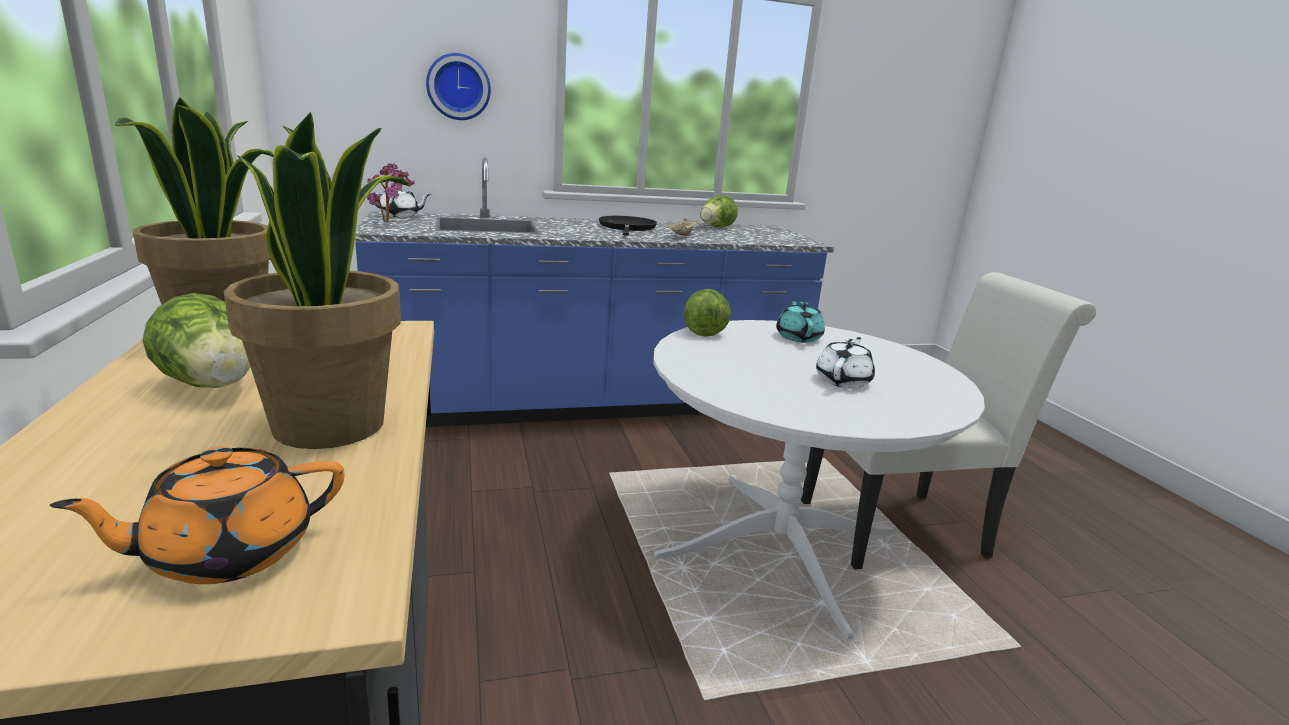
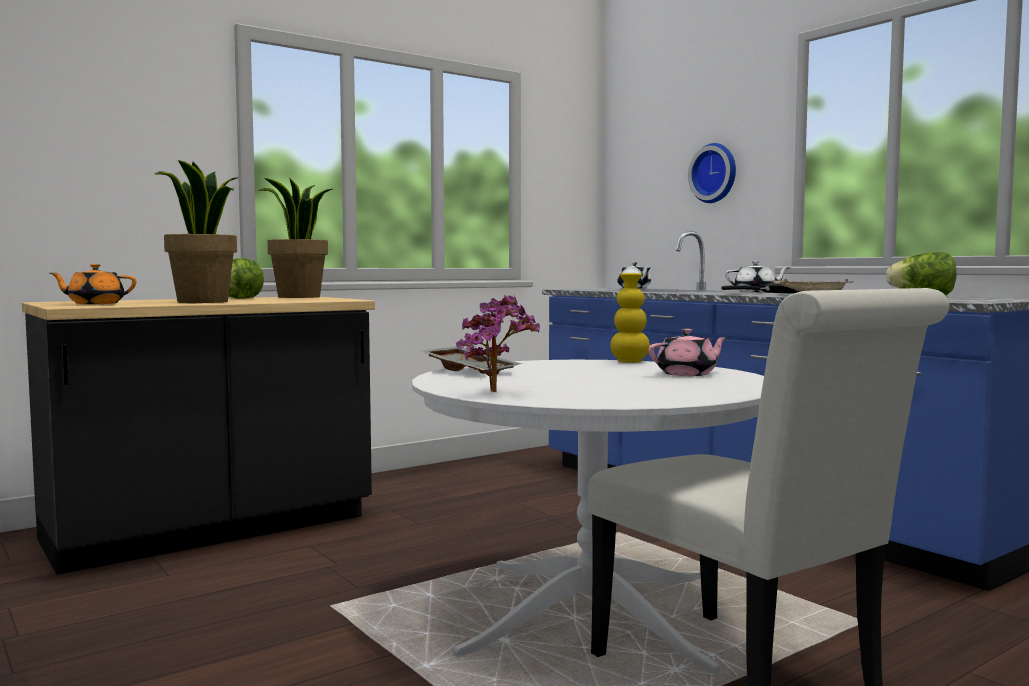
camera: 70 degrees right, 15 degrees down
(227, 552) = (95, 304): orange teapot -> orange teapot turned 45 degrees counterclockwise
(390, 222) = (603, 288): potted plant -> potted plant (498, 393)
(704, 331) = (629, 362): lettuce -> yellow vase
(738, 392) = (472, 371): none -> grey tray
(798, 337) = (687, 374): turquoise teapot -> pink teapot
(843, 381) = (564, 383): white teapot -> white teapot (756, 291)

